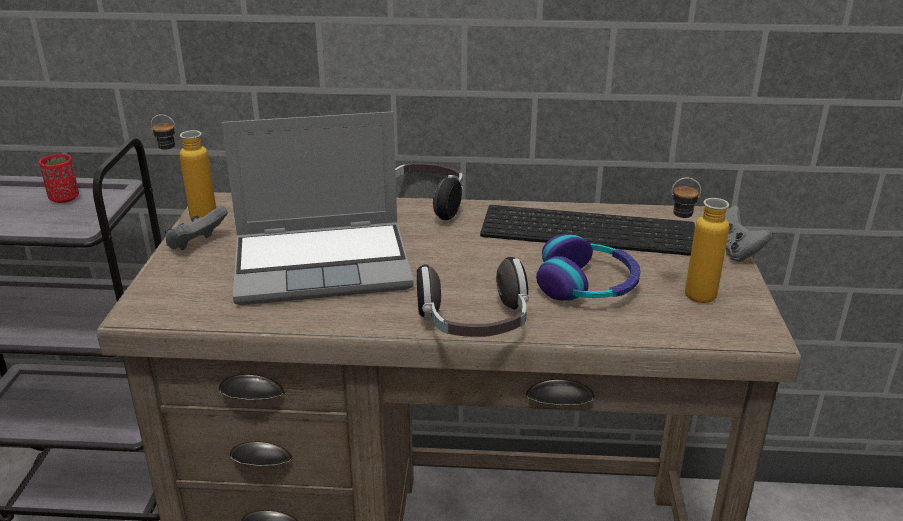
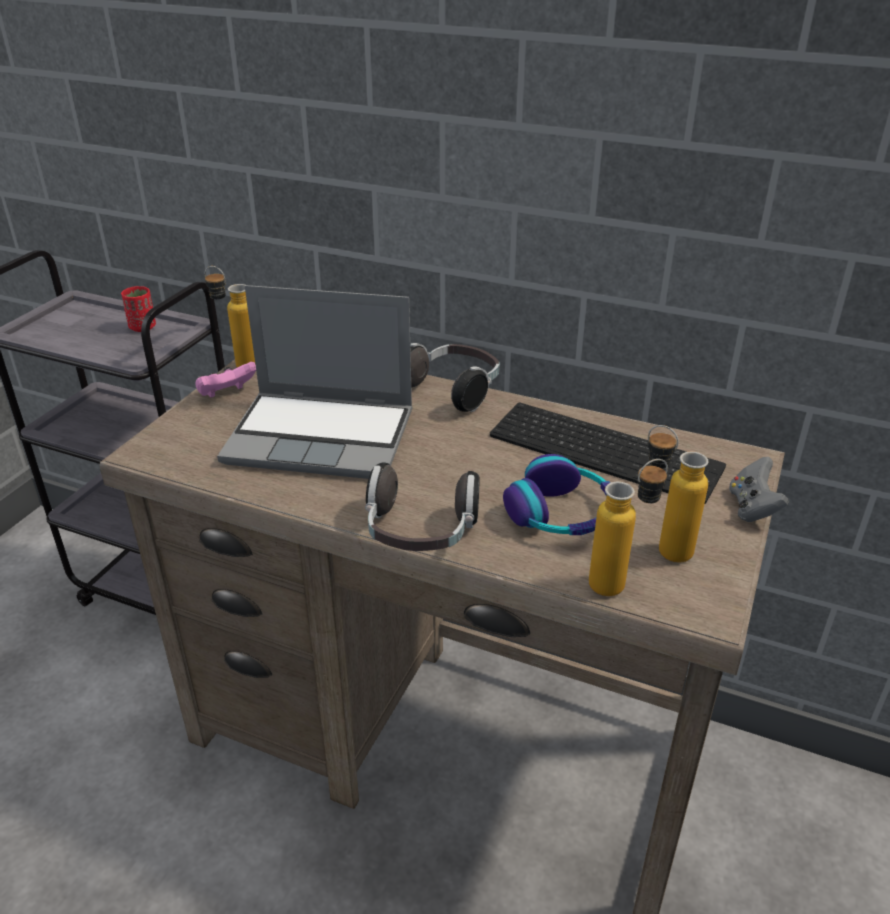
camera: 20 degrees right, 5 degrees up
(196, 244) = (226, 394): grey game controller -> pink game controller
(672, 327) = (619, 582): none -> bottle

